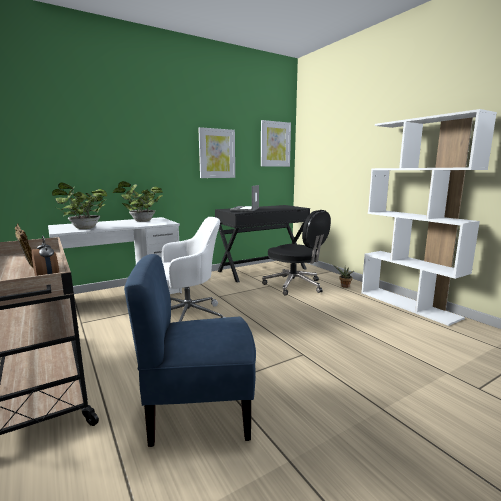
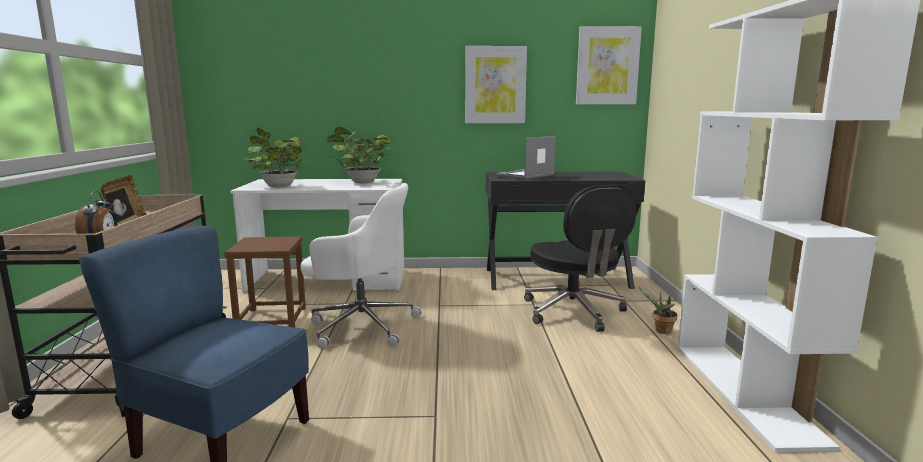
camera: 30 degrees right, 0 degrees up
(114, 328) = (271, 319): none -> brown stool

